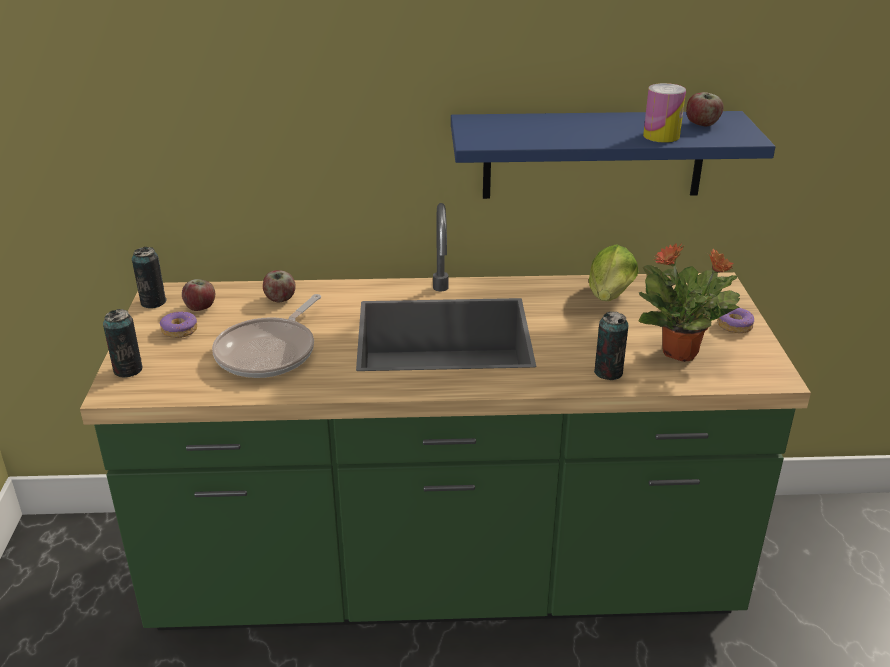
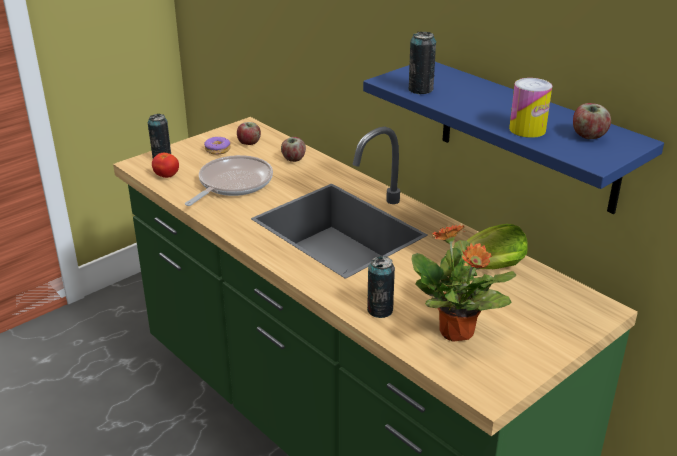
camera: 50 degrees right, 0 degrees up
(153, 302) = (235, 129): can -> can (420, 89)
(179, 384) = (166, 176): none -> tomato
(269, 352) = (232, 184): frying pan -> frying pan turned 135 degrees clockwise
(734, 326) = (541, 343): donut -> none

